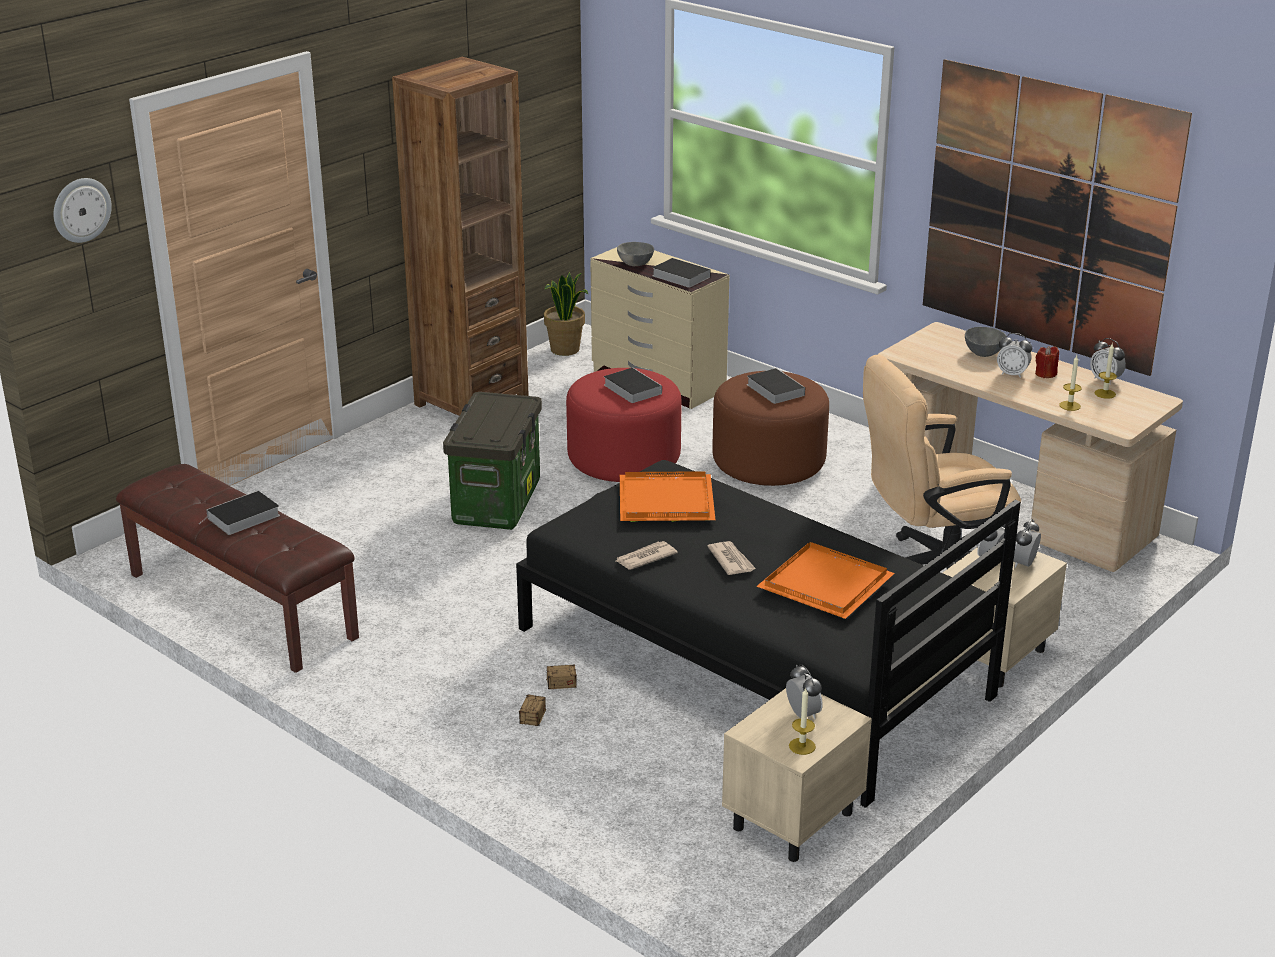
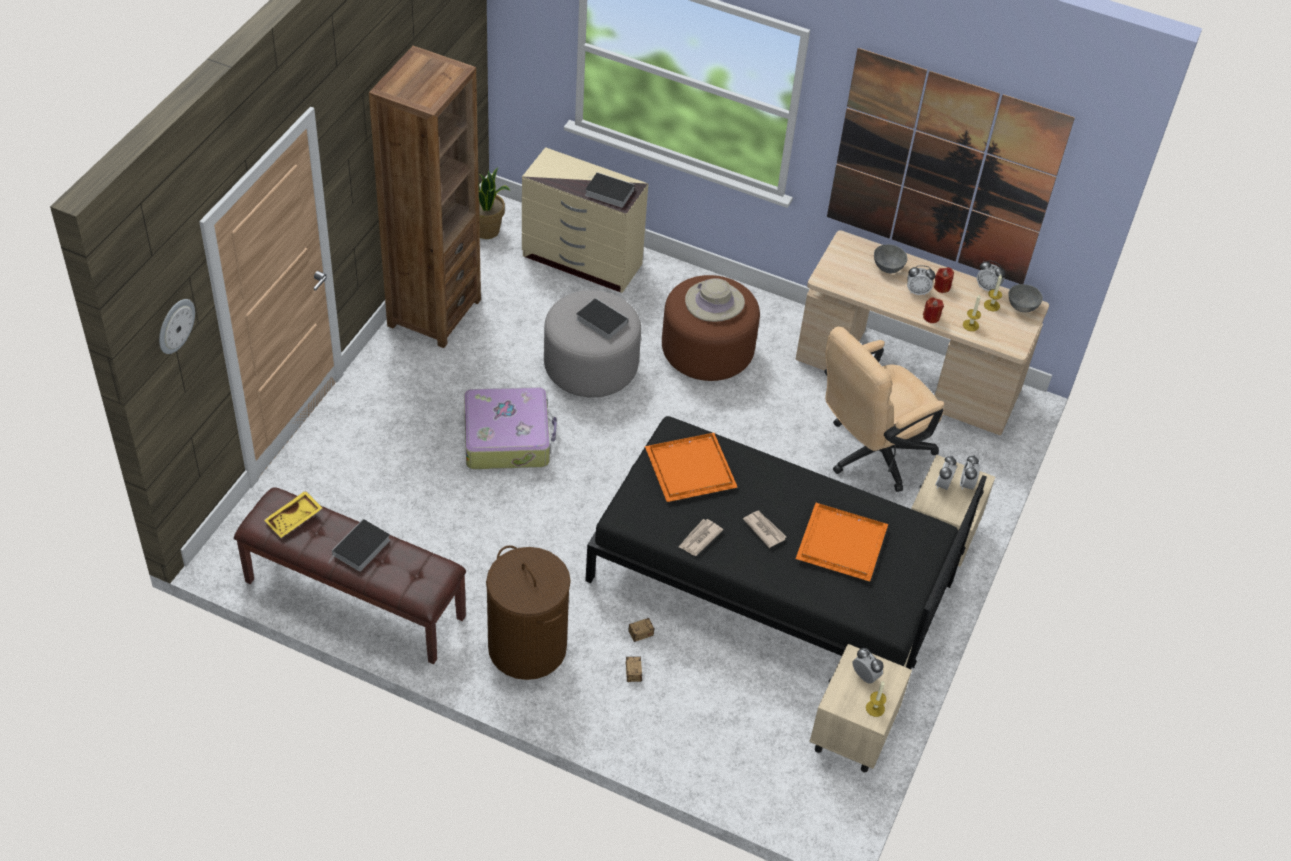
camera: 20 degrees left, 20 degrees up
(186, 487) = (294, 519): none -> yellow tray
(416, 675) = (528, 647): none -> brown laundry basket
(496, 502) = (508, 437): storage box -> suitcase
(624, 459) = (591, 366): red ottoman -> grey ottoman
(634, 264) = (563, 180): grey bowl -> grey bowl (1021, 307)
(773, 389) = (714, 302): book -> beige hat
(1020, 394) = (931, 317): none -> red candle

